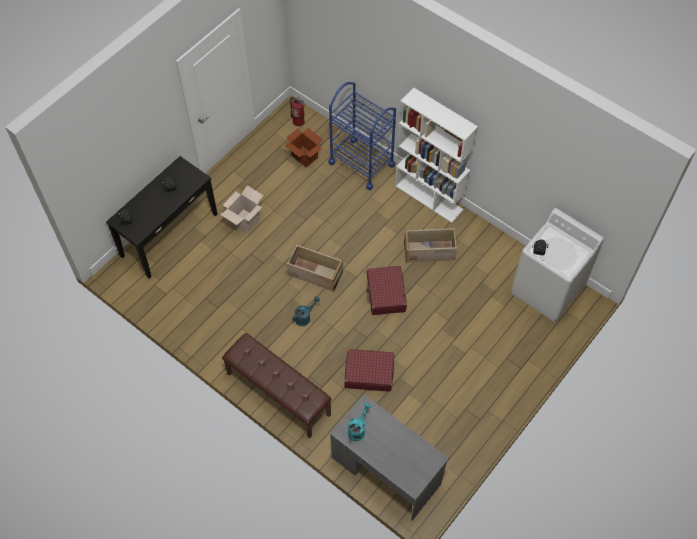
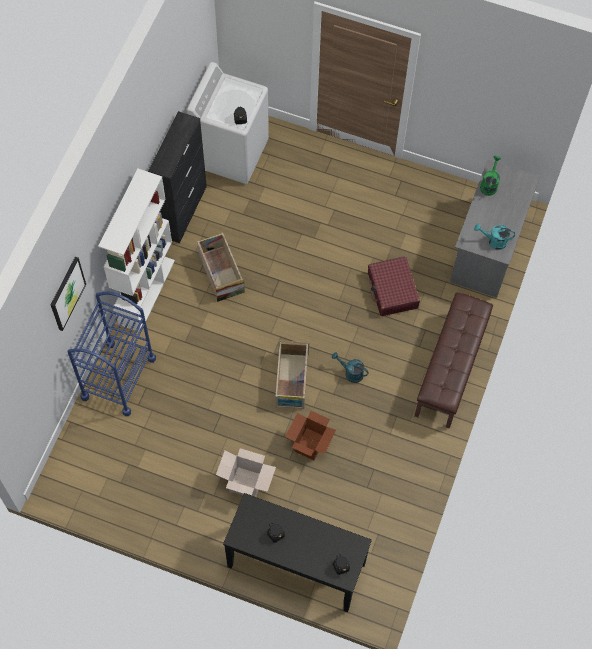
camera: 110 degrees left, 5 degrees up
(298, 121) = (71, 473): fire extinguisher -> none
(304, 157) = (127, 446): cardboard box -> cardboard box (310, 444)
(378, 60) = (67, 293): none -> picture
(386, 294) = (292, 301): red suitcase -> none
(420, 448) = (489, 184): none -> green watering can
(497, 240) = (183, 210): none -> black cabinet

